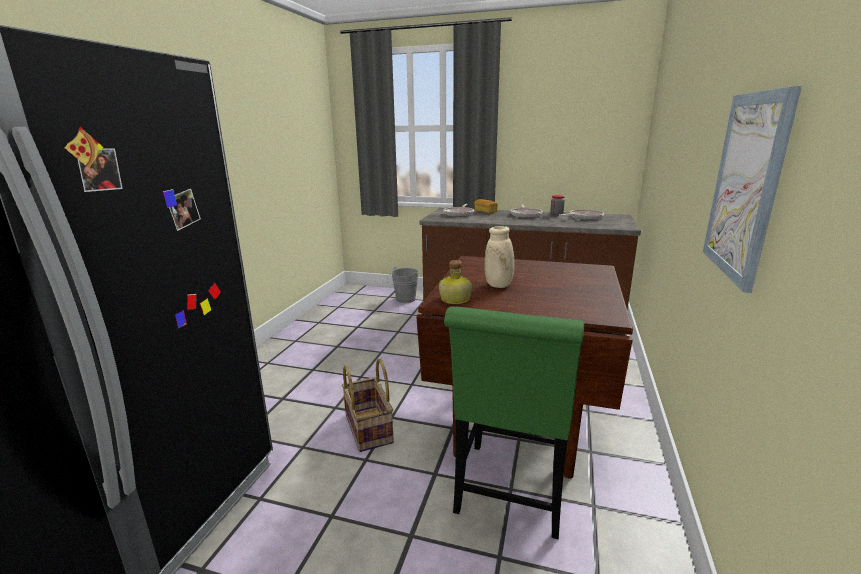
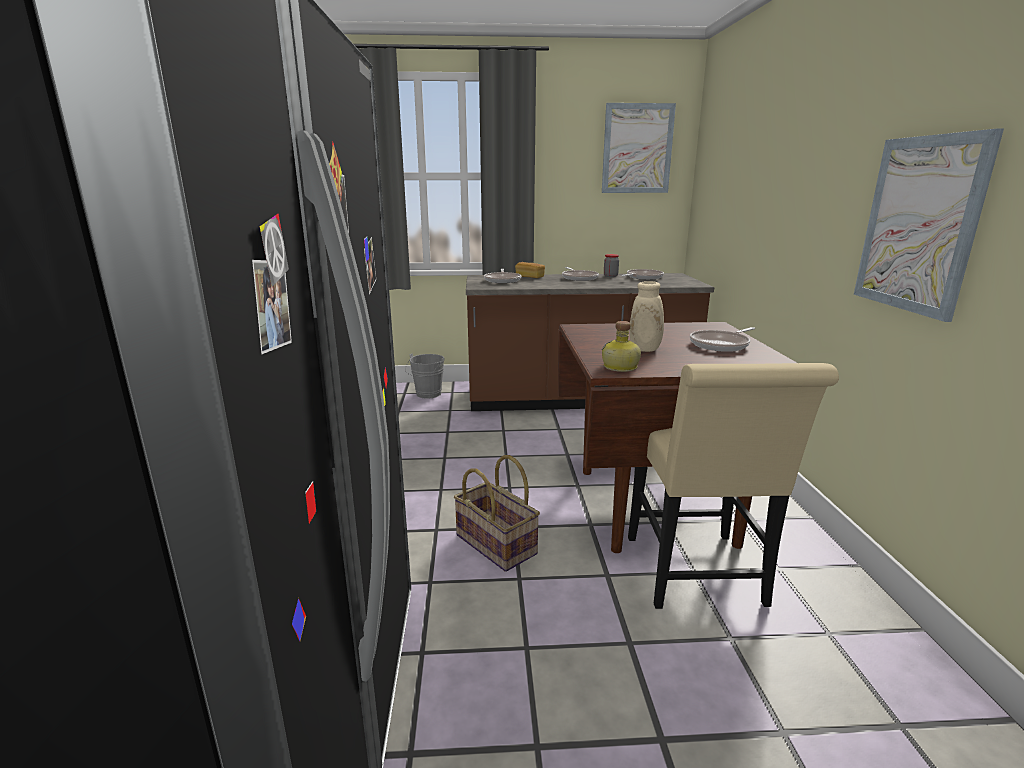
camera: 20 degrees left, 0 degrees up
(510, 494) = (697, 577): green chair -> beige chair
(575, 288) = (721, 345): none -> frying pan
(593, 101) = (637, 149): none -> picture

